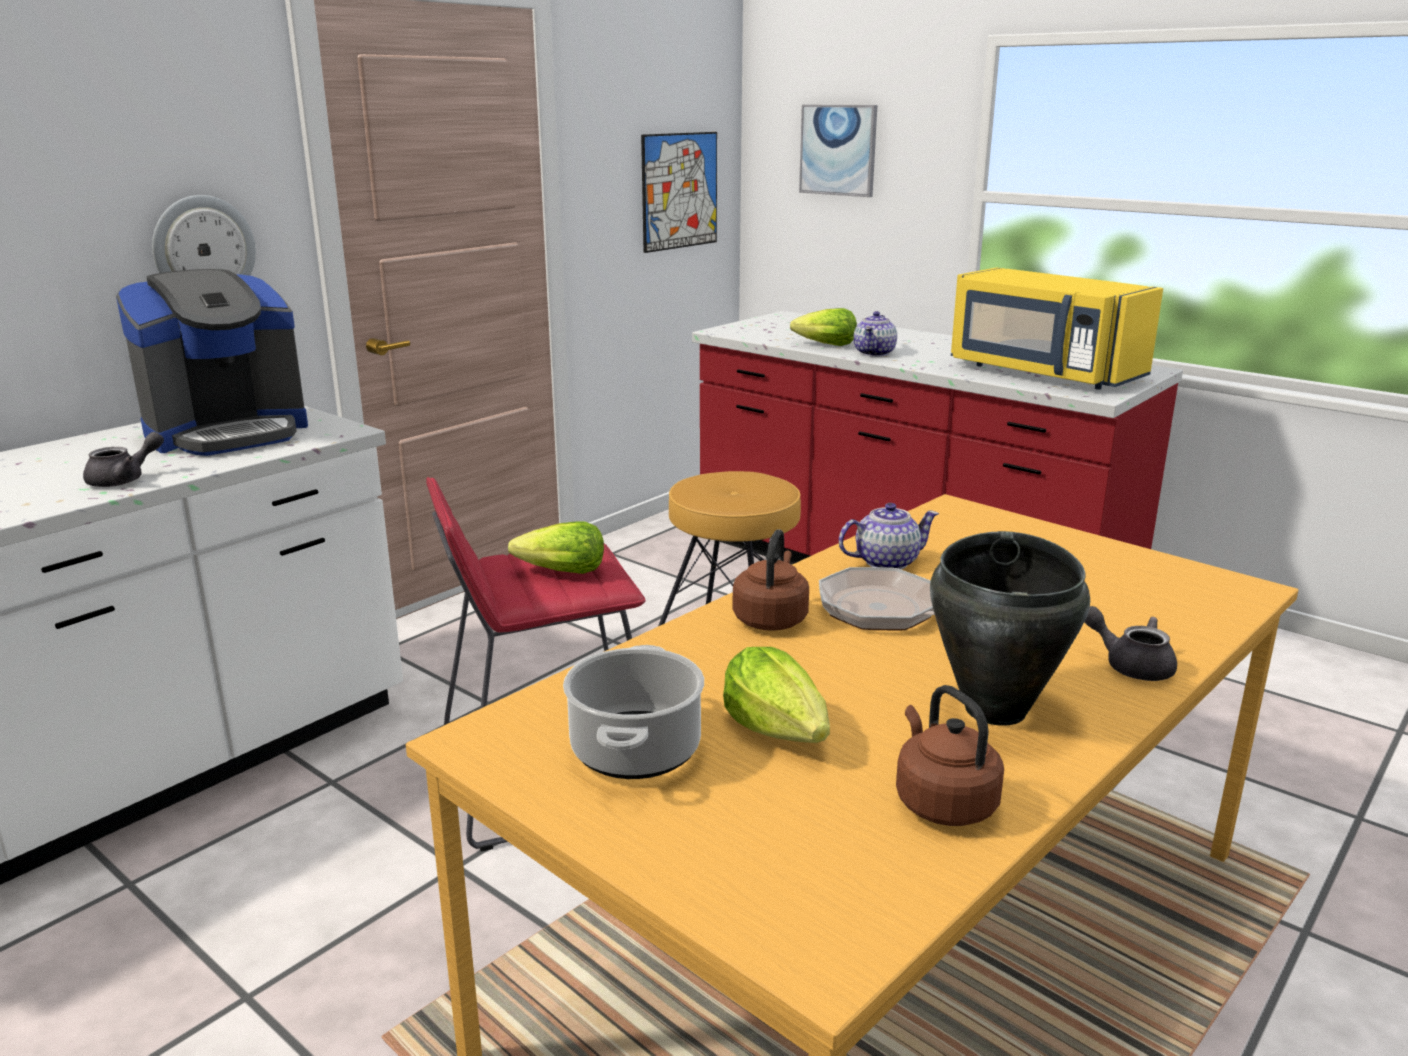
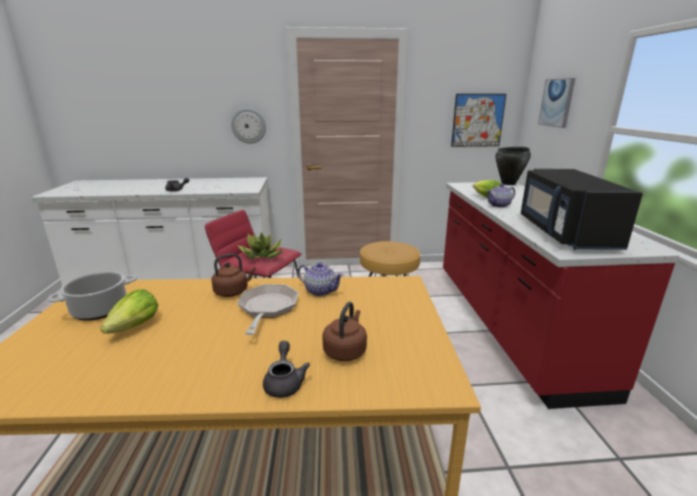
camera: 45 degrees right, 0 degrees up
(228, 433) = (227, 184): coffee machine -> none
(562, 572) = (262, 256): lettuce -> potted plant
(942, 802) = (93, 380): brown kettle -> brown kettle (345, 350)
(996, 709) = (195, 363): black cooking pot -> black cooking pot (508, 184)
(1042, 373) = (564, 233): yellow microwave -> black microwave

